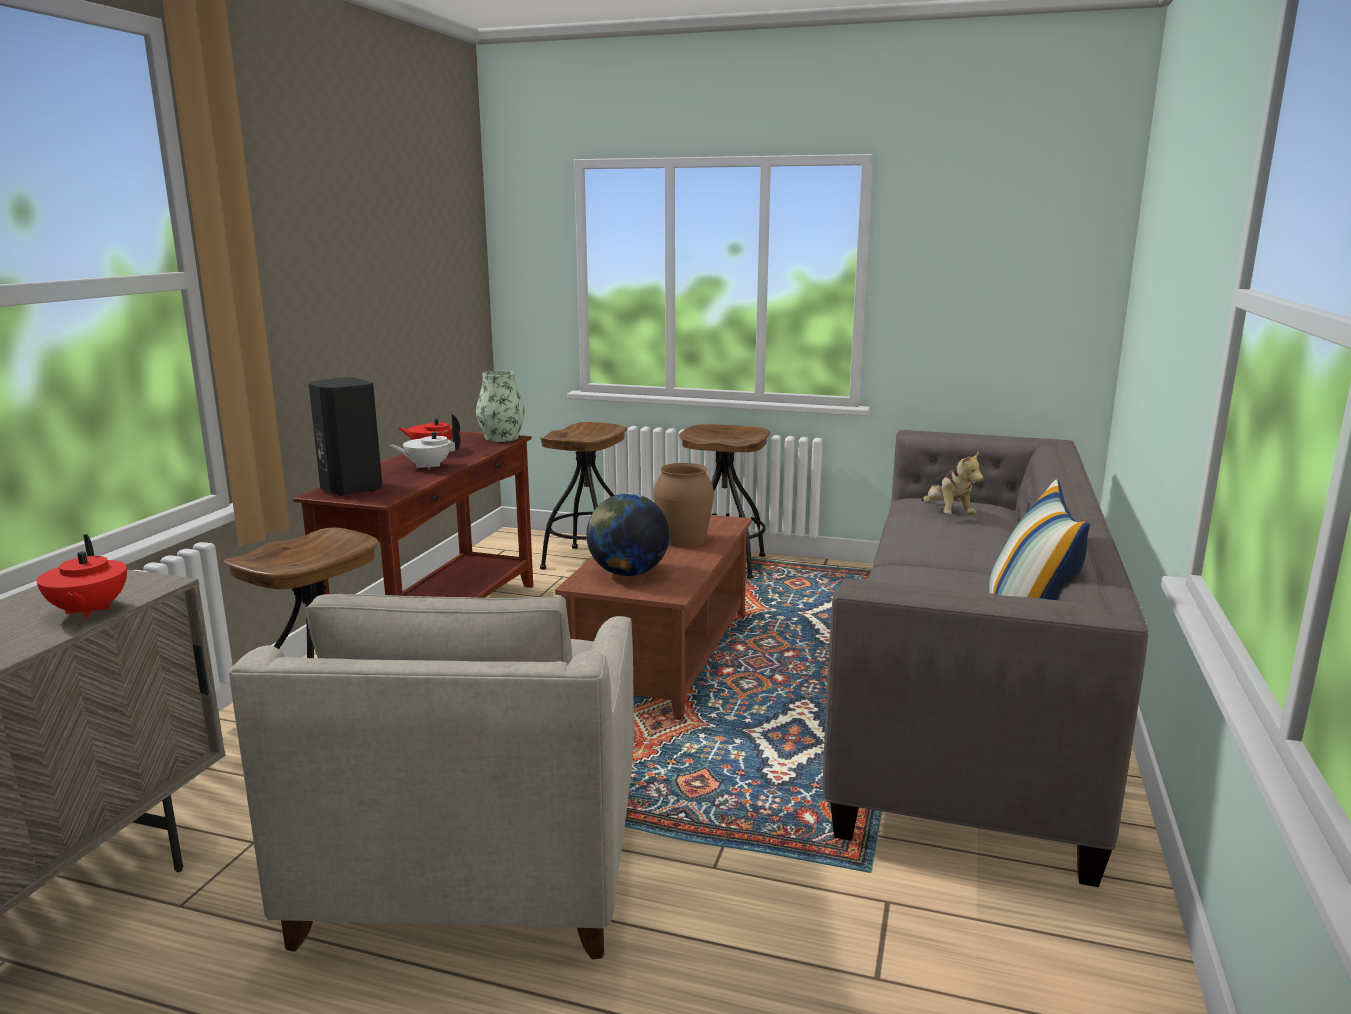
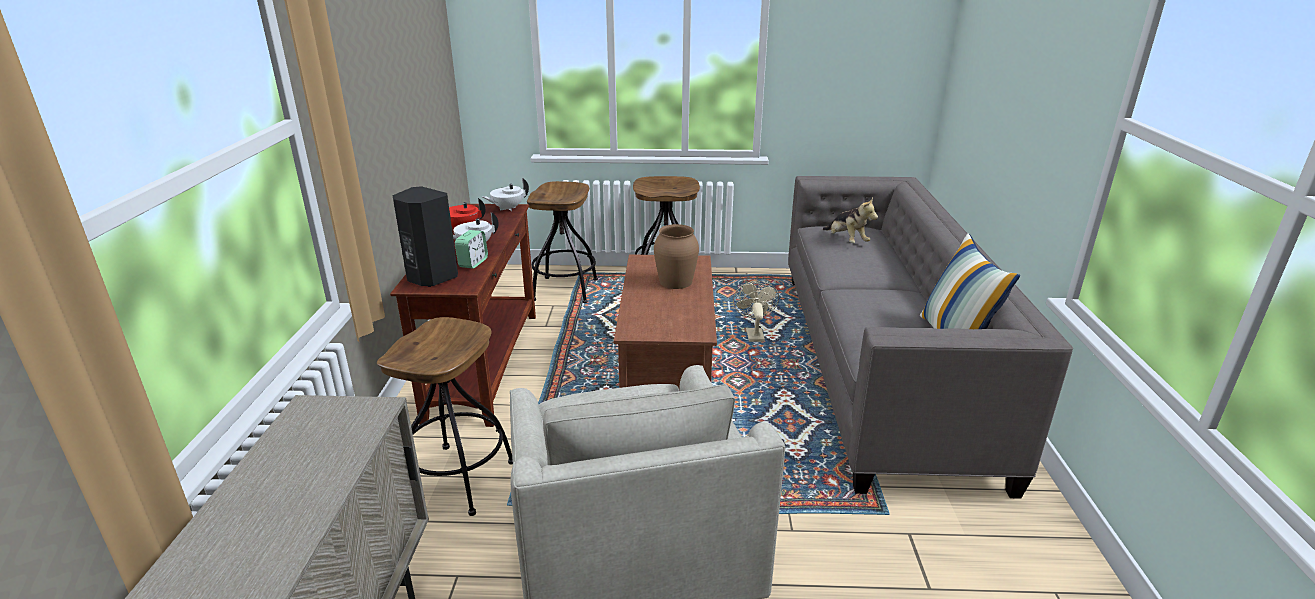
camera: 15 degrees left, 10 degrees up
(88, 611) = (346, 446): red teapot -> none
(411, 480) = (473, 263): none -> alarm clock
(501, 438) = (507, 208): vase -> white teapot
(627, 573) = (657, 318): globe -> none
(805, 633) = (754, 334): none -> beige fan

